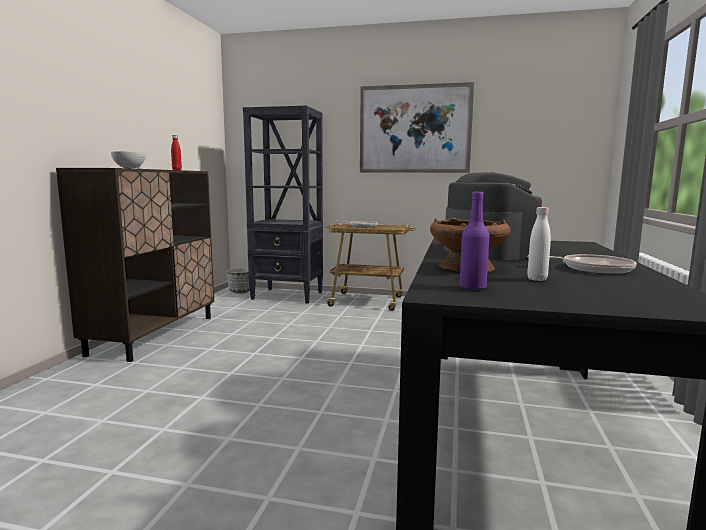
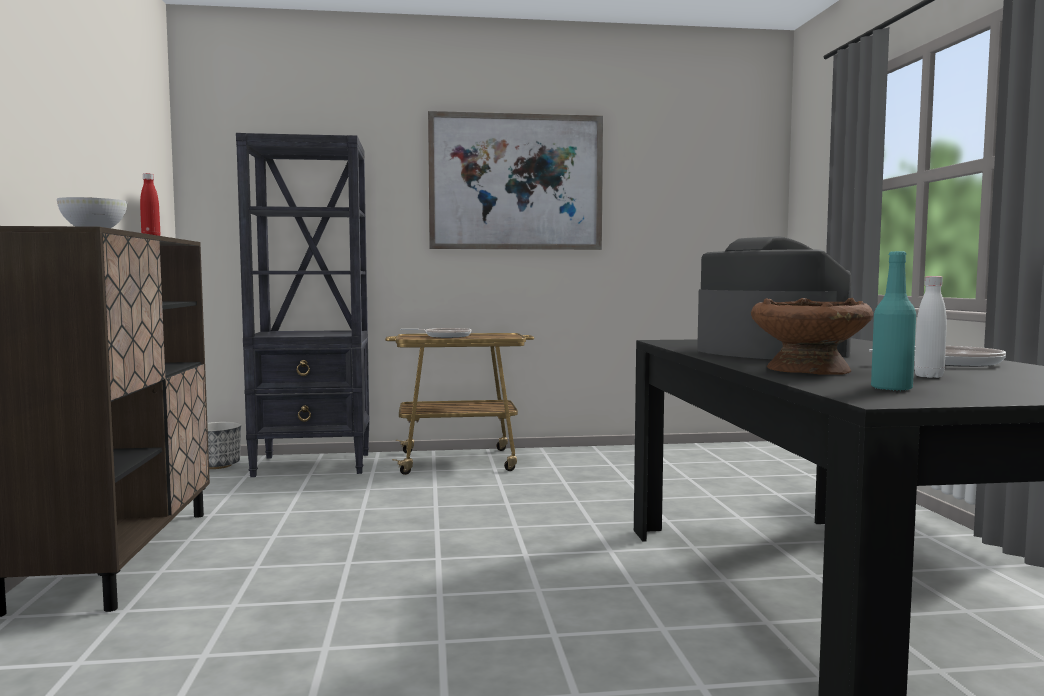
camera: 20 degrees left, 5 degrees down
(472, 287) = (891, 389): purple bottle -> turquoise bottle

